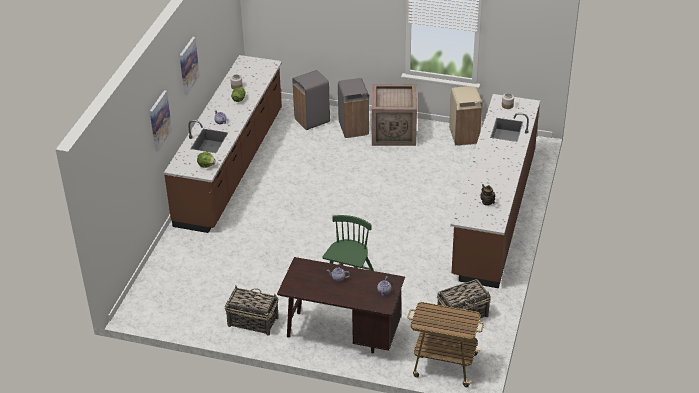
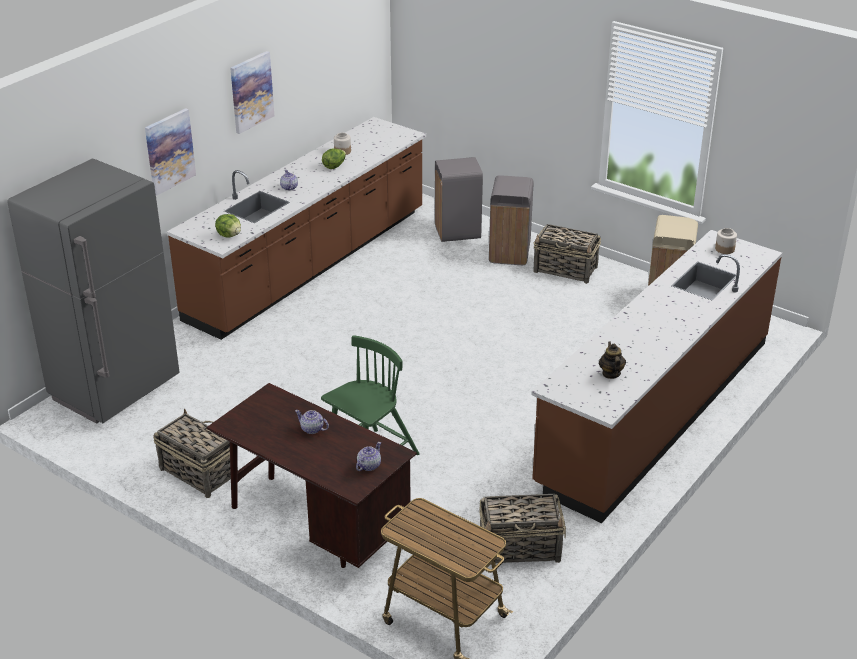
camera: 20 degrees right, 5 degrees down
(164, 284) = (116, 390): none -> grey fridge
(394, 132) = (566, 270): crate -> basket

